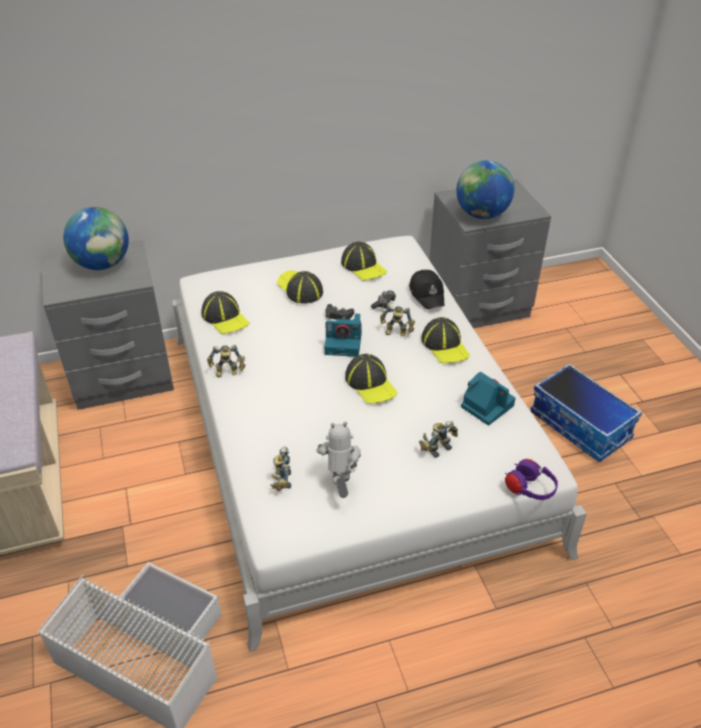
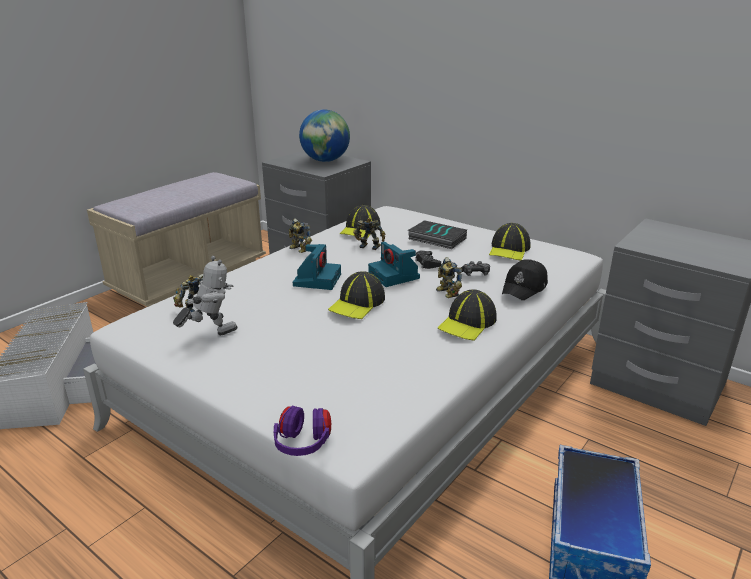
camera: 55 degrees right, 15 degrees down
(300, 288) = (436, 239): cap -> book
(437, 448) = (310, 366): toy robot -> toy robot (370, 246)
(481, 215) = (660, 245): globe -> none
(486, 405) = (408, 374): camera -> camera (317, 279)

